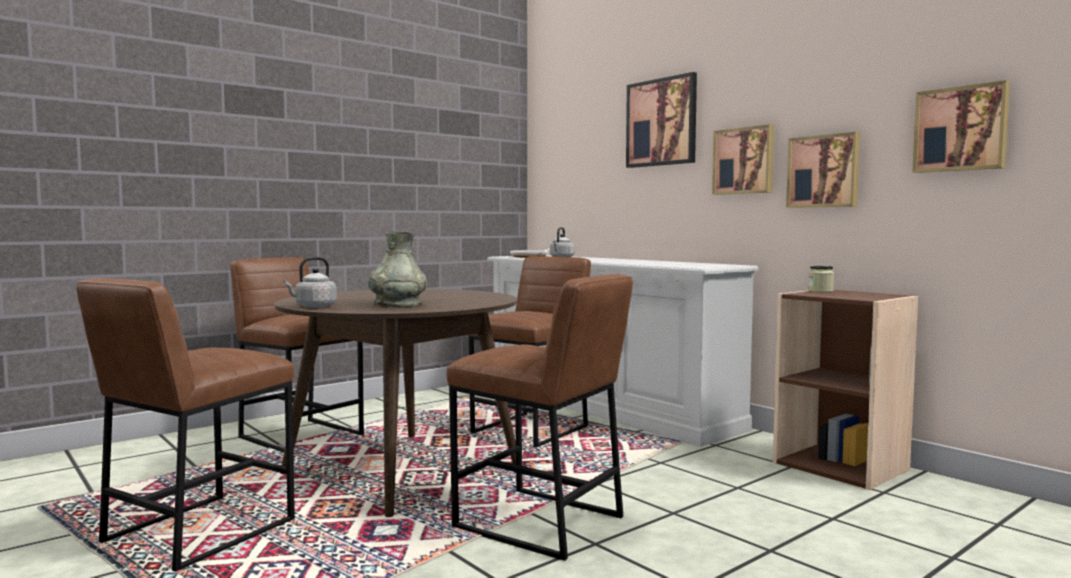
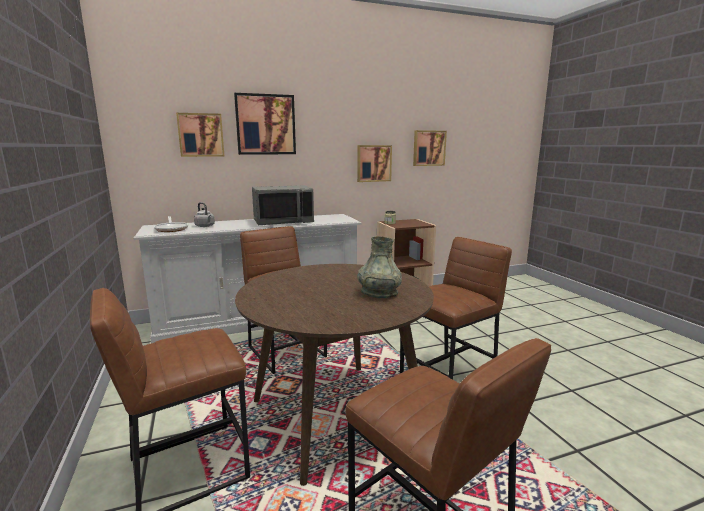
camera: 70 degrees left, 10 degrees up
(313, 306) = (376, 318): grey kettle -> none
(634, 262) = (283, 222): none -> grey microwave
(744, 161) = (329, 155): picture -> picture (201, 135)

